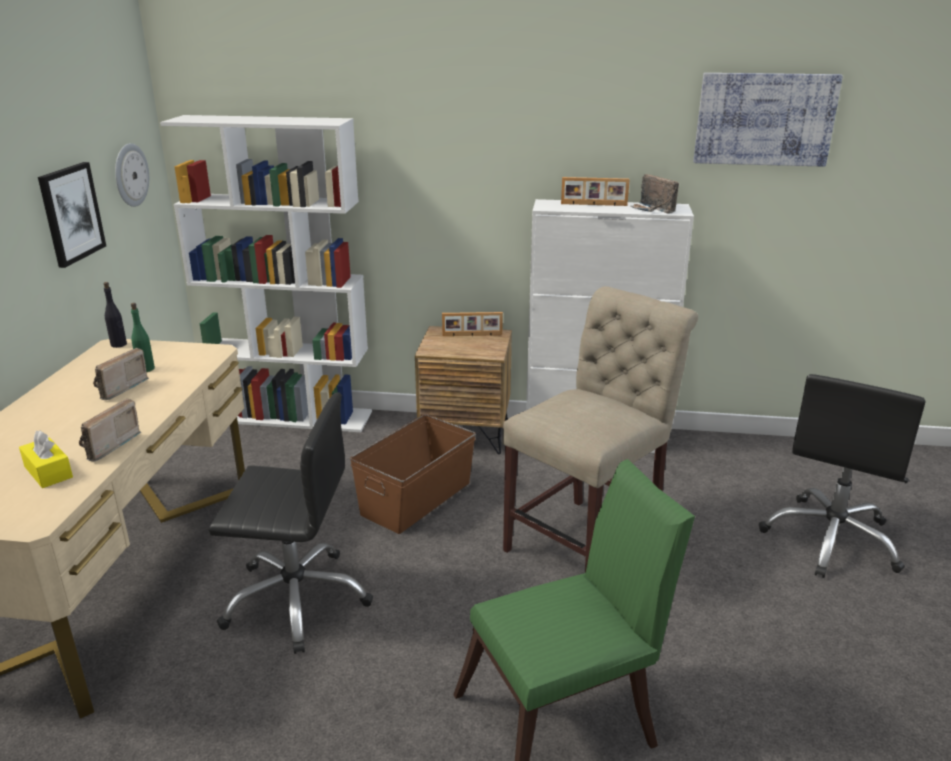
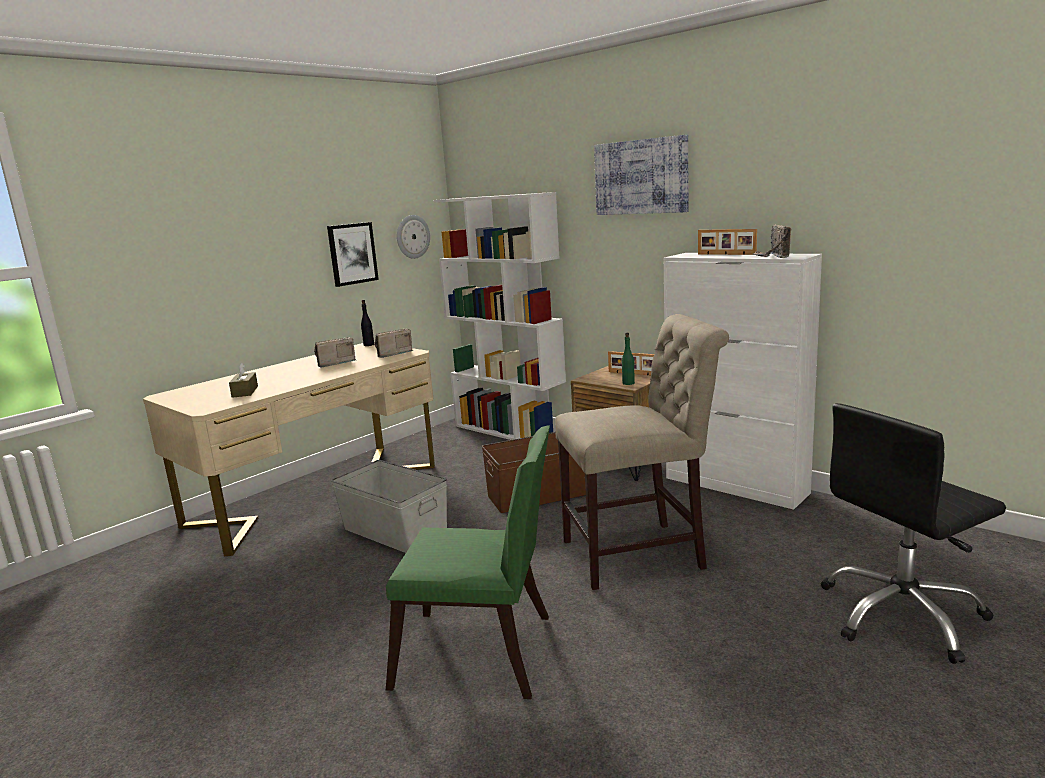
camera: 35 degrees right, 10 degrees down
(48, 472) = (245, 391): yellow tissue box -> brown tissue box
(106, 446) = (286, 385): radio -> radio (392, 354)
(146, 369) = (363, 356): green bottle -> green bottle (628, 383)
(297, 599) = (394, 532): black office chair -> grey storage box
(764, 119) = (899, 164): picture -> picture (641, 177)

